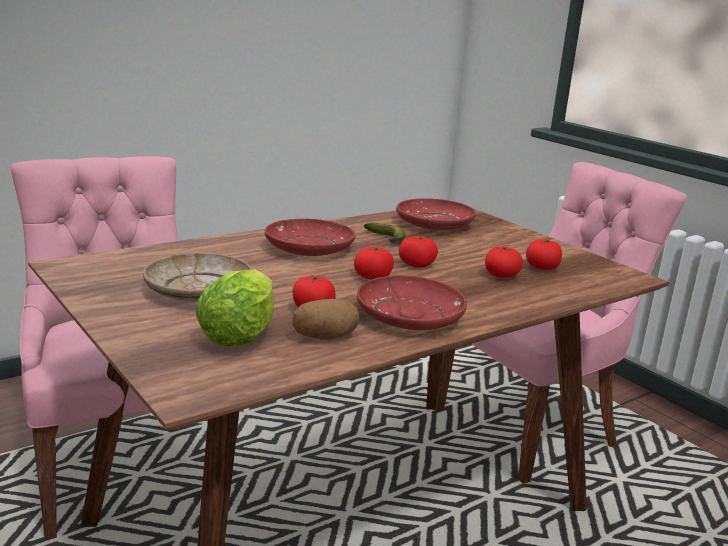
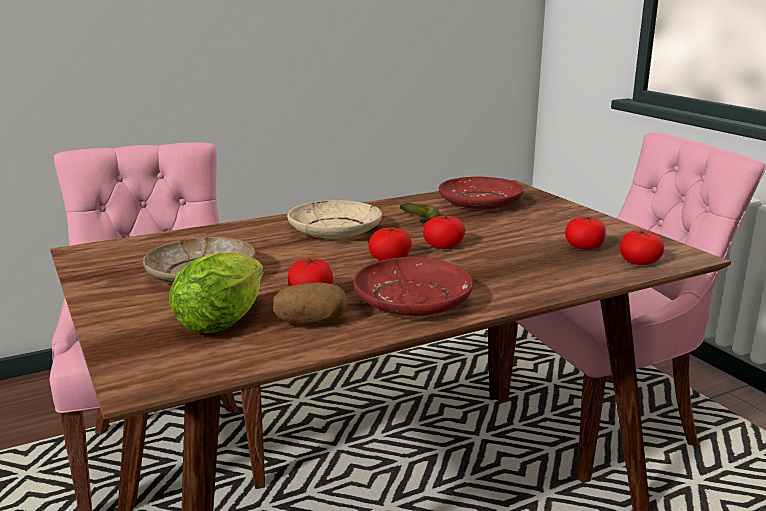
camera: 10 degrees right, 0 degrees up
(309, 248) = (334, 231): red plate -> beige plate
(501, 275) = (533, 256): tomato -> tomato (639, 262)

